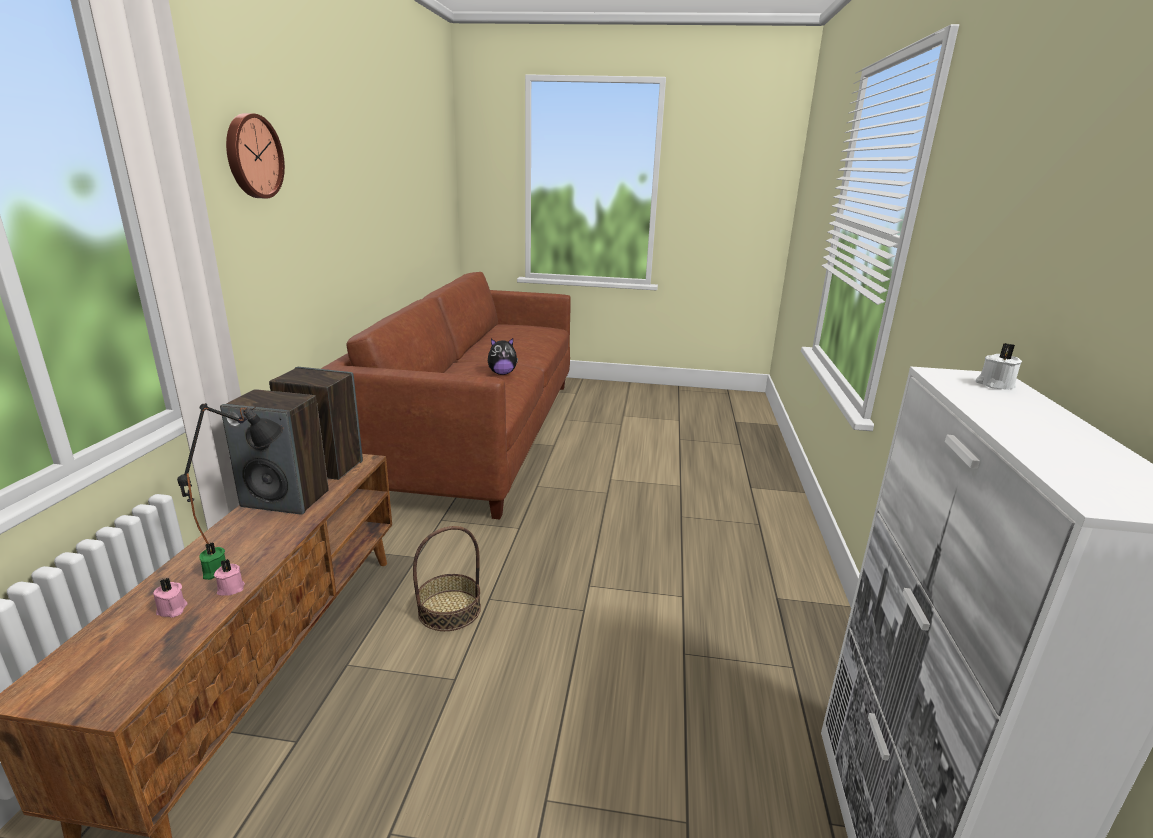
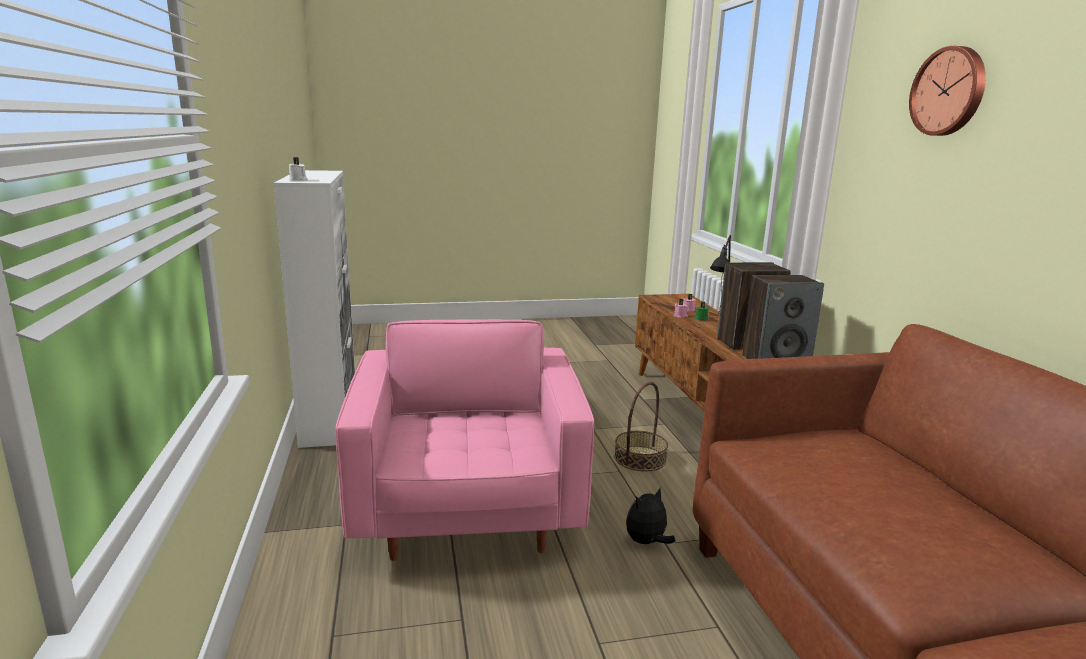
camera: 160 degrees right, 5 degrees down
(502, 373) = (878, 515): plush toy -> plush toy (646, 542)
(664, 585) = (468, 512): none -> pink armchair

